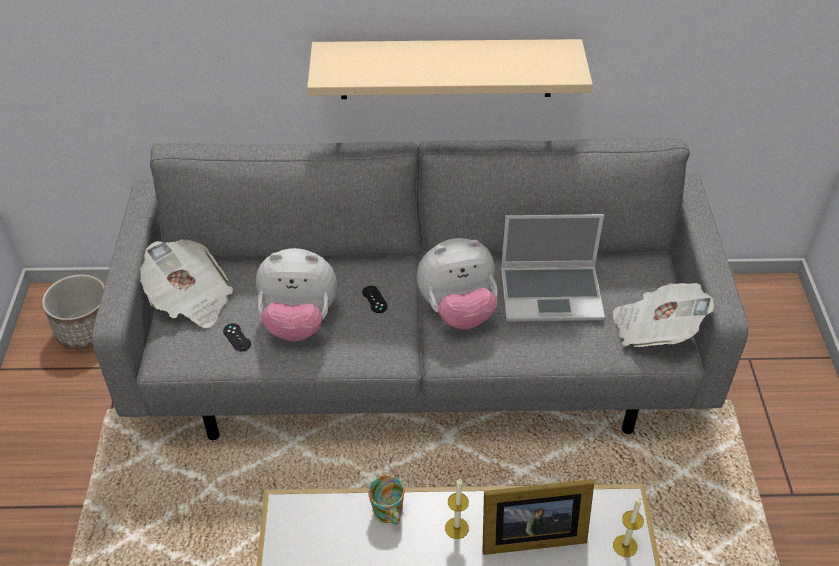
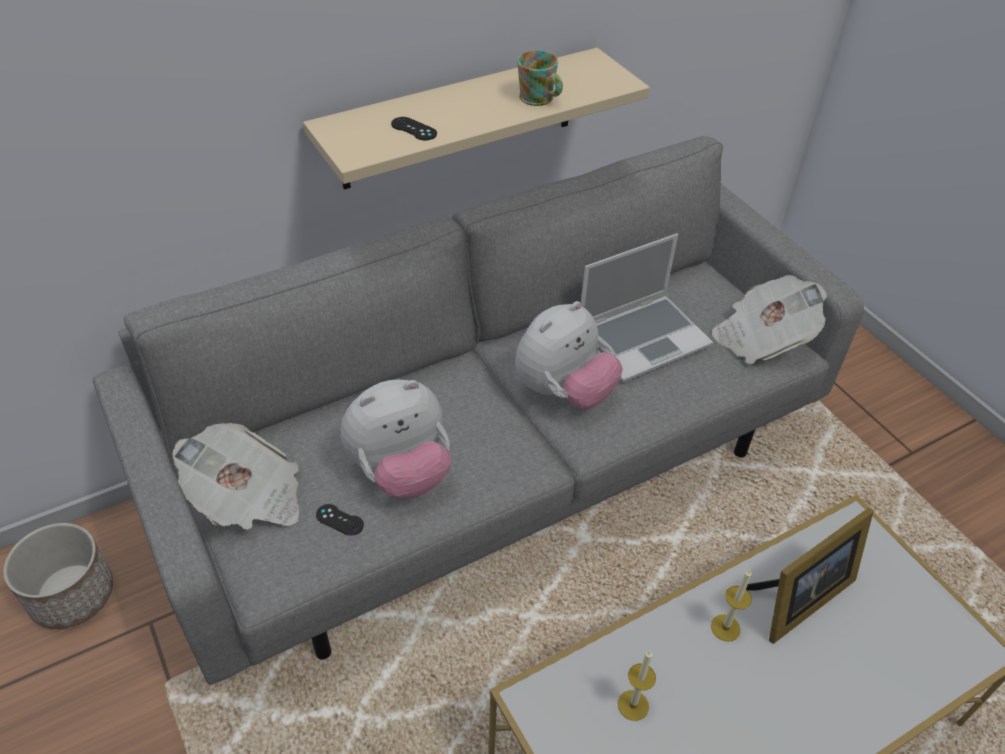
camera: 30 degrees left, 0 degrees up
(374, 299) = (468, 413): black game controller -> black game controller (414, 129)
(388, 514) = (646, 647): mug -> mug (539, 99)
(625, 546) = (888, 565): candle -> candle (633, 705)

